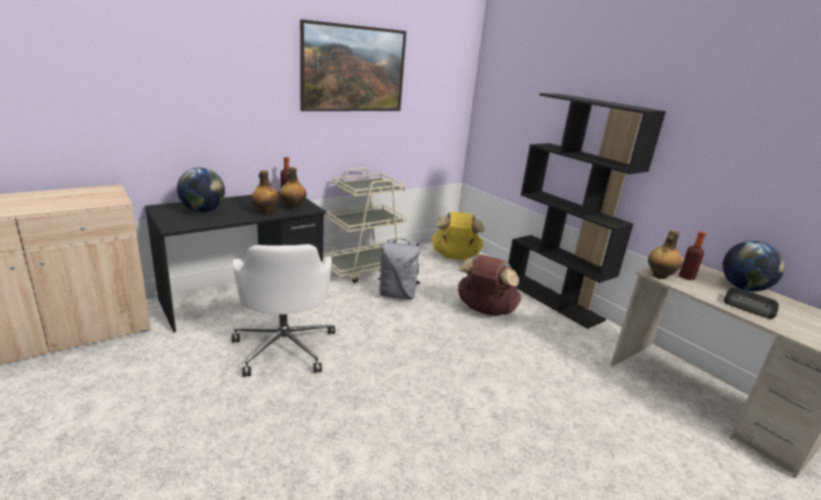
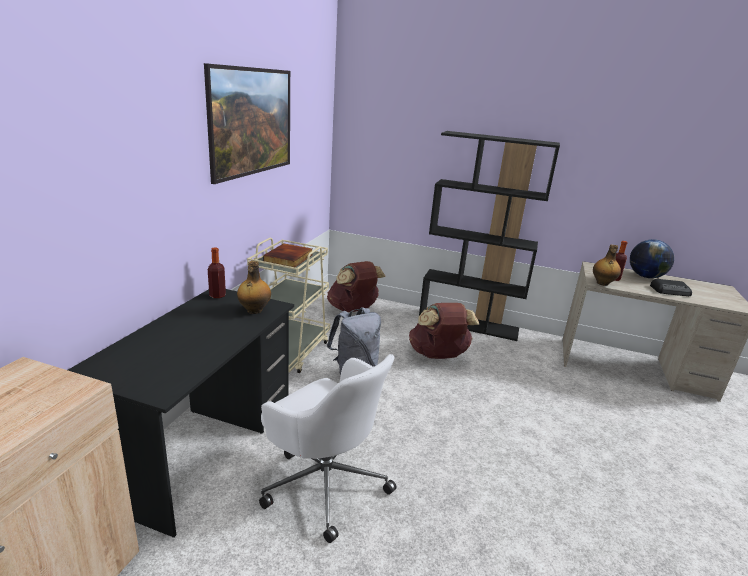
camera: 35 degrees left, 0 degrees up
(203, 210) = (157, 353): globe -> none
(266, 212) = (237, 328): bottle -> none
(368, 186) = (289, 258): none -> book
(455, 257) = (353, 309): yellow backpack -> brown backpack

